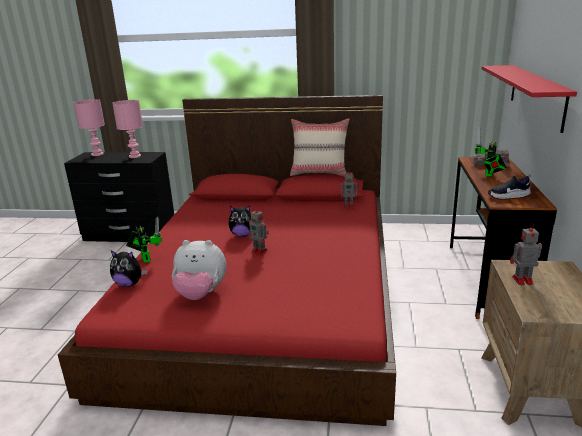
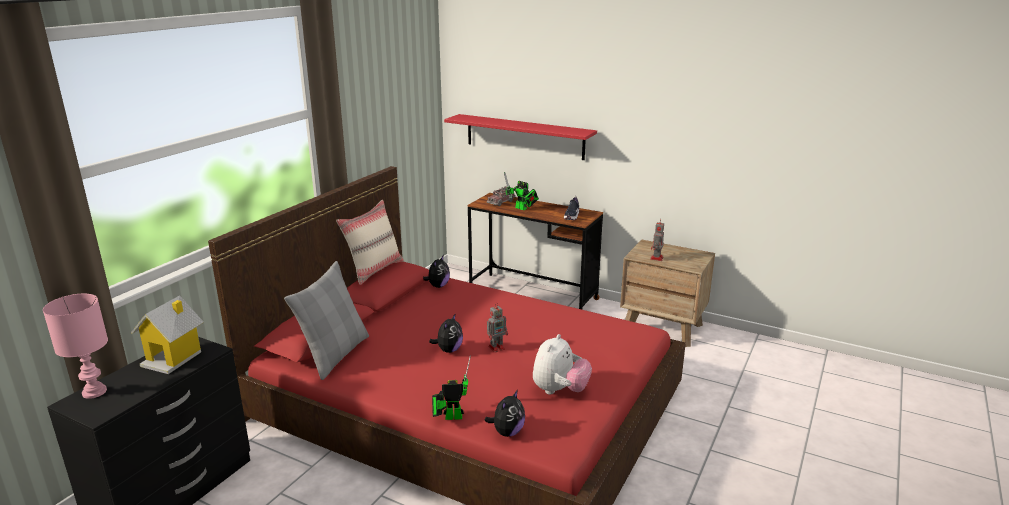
camera: 70 degrees left, 0 degrees up
(135, 156) = (174, 358): pink table lamp -> toy house
(214, 204) = (335, 355): none -> grey pillow
(349, 206) = (438, 286): toy robot -> plush toy

